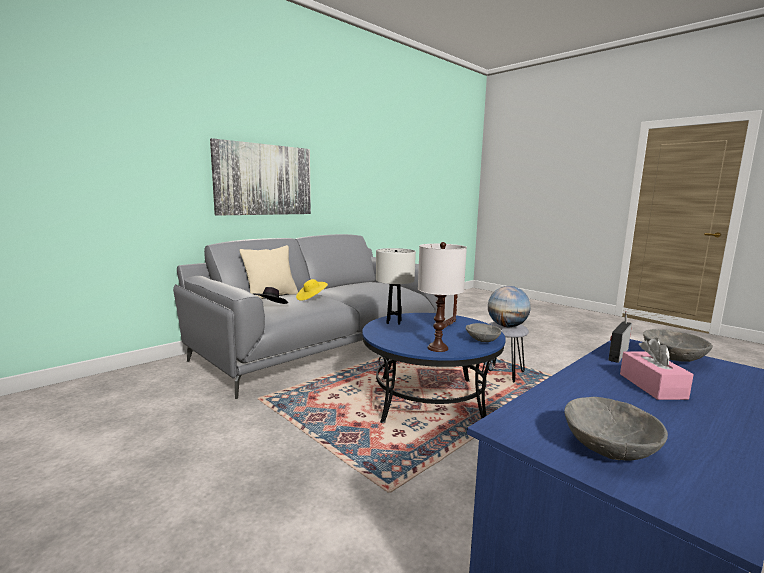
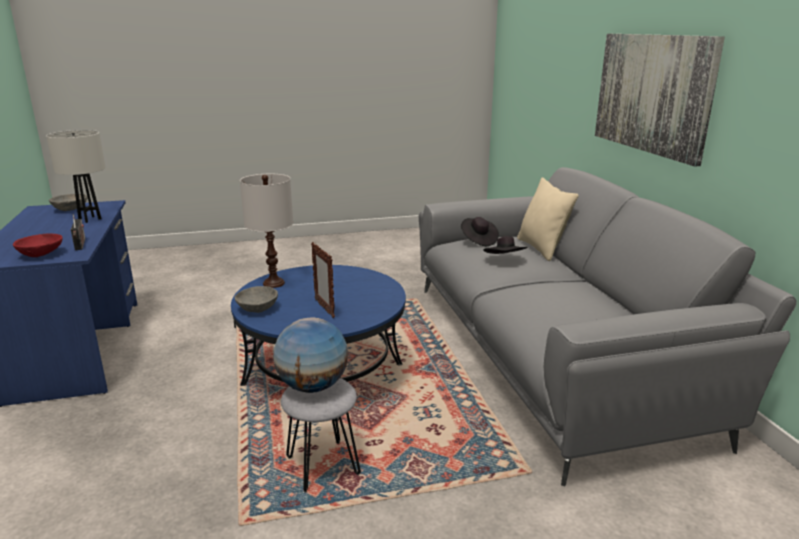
camera: 120 degrees right, 10 degrees up
(311, 298) = (505, 260): yellow hat -> black hat
(394, 322) = (373, 286): white table lamp -> white table lamp (90, 219)
(652, 386) = (56, 233): pink tissue box -> none
(672, 358) = (42, 254): grey bowl -> red bowl

